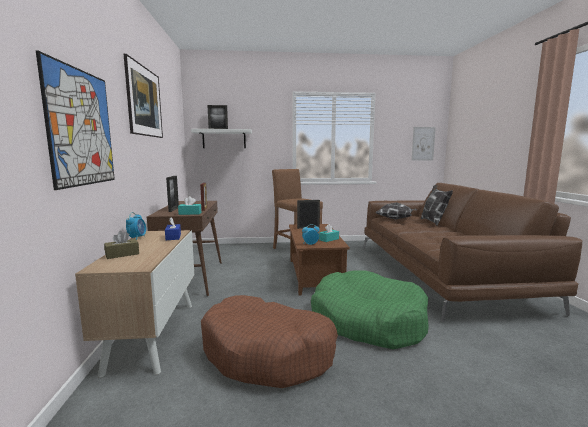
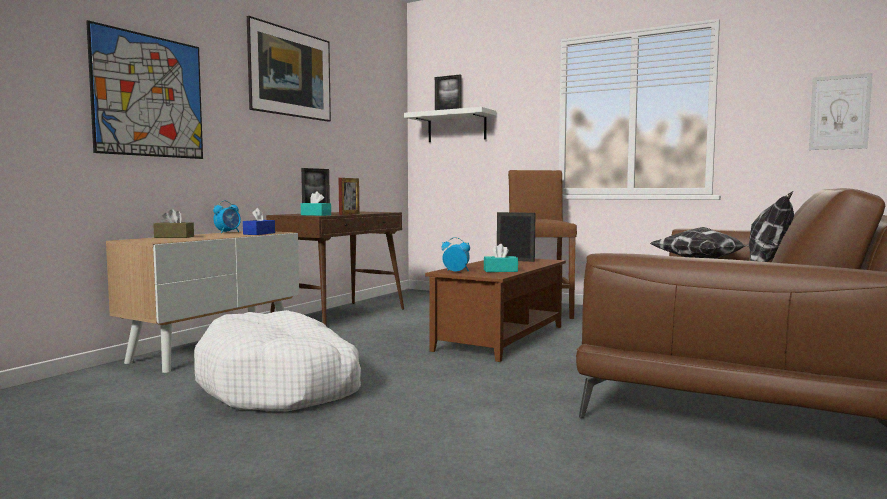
camera: 35 degrees right, 5 degrees down
(268, 353) = (281, 384): brown dog bed -> white dog bed
(367, 321) = (462, 390): green dog bed -> none

